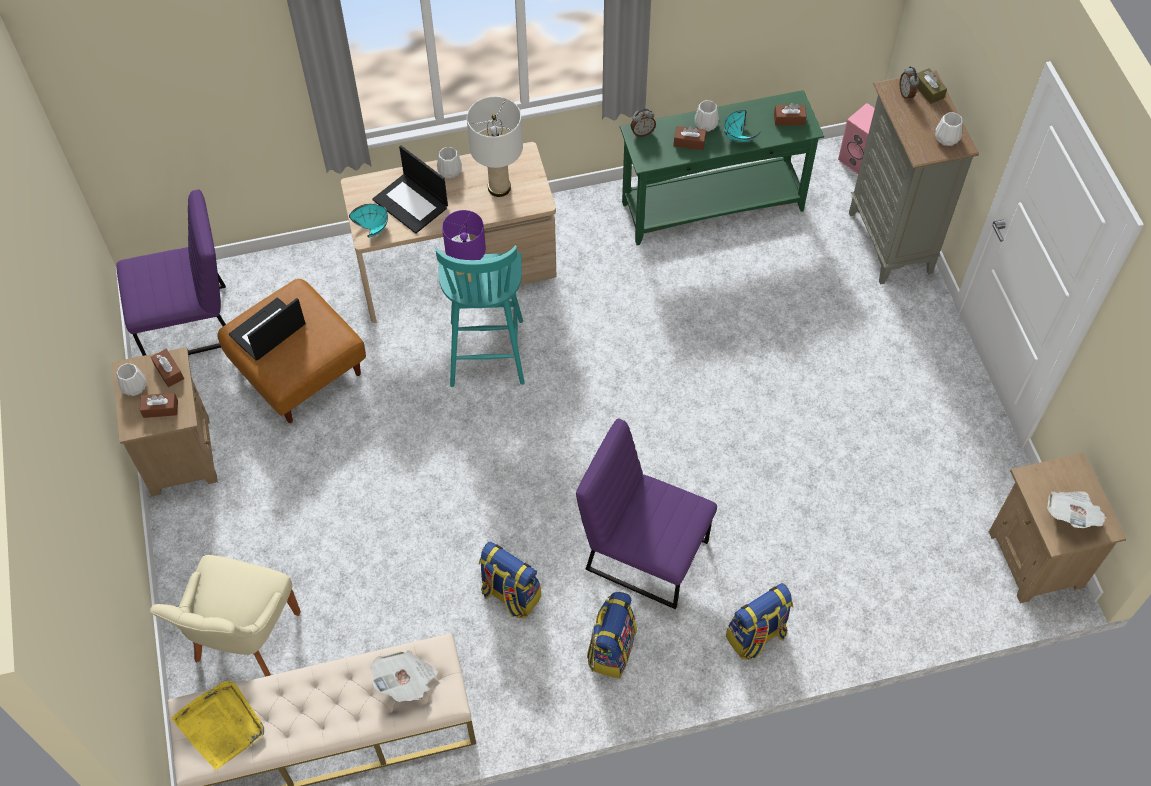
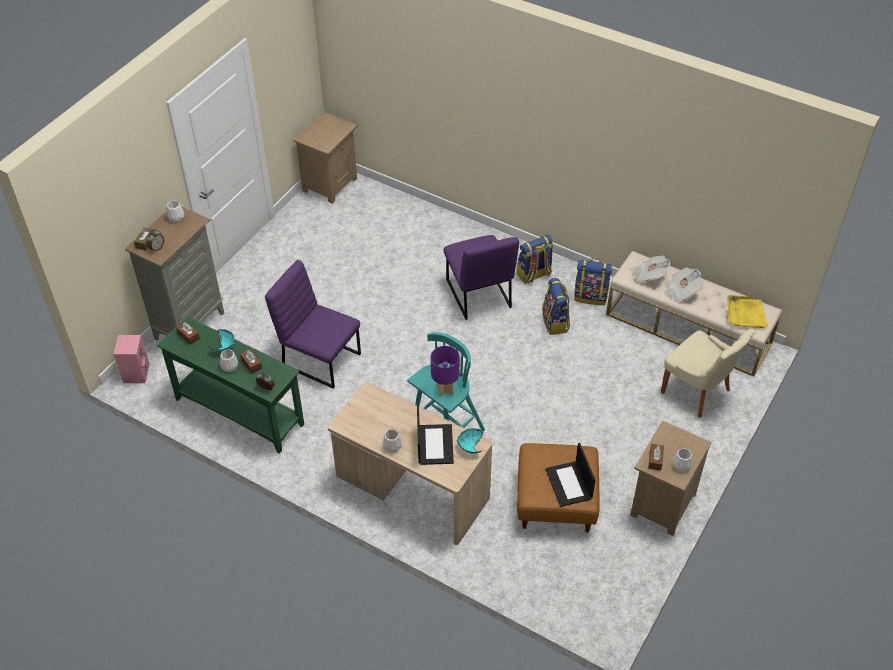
camera: 135 degrees left, 10 degrees down
(160, 409) = (675, 442): brown tissue box -> none
(190, 324) = (595, 582): purple chair -> purple chair (319, 358)
(244, 640) = (698, 392): beige chair -> beige chair turned 75 degrees clockwise
(267, 331) = (569, 484): laptop -> laptop turned 75 degrees clockwise
(499, 187) = (378, 415): white table lamp -> none
(756, 636) = (470, 238): backpack -> backpack (591, 296)
(1071, 515) = (330, 128): newspaper -> newspaper (681, 291)

